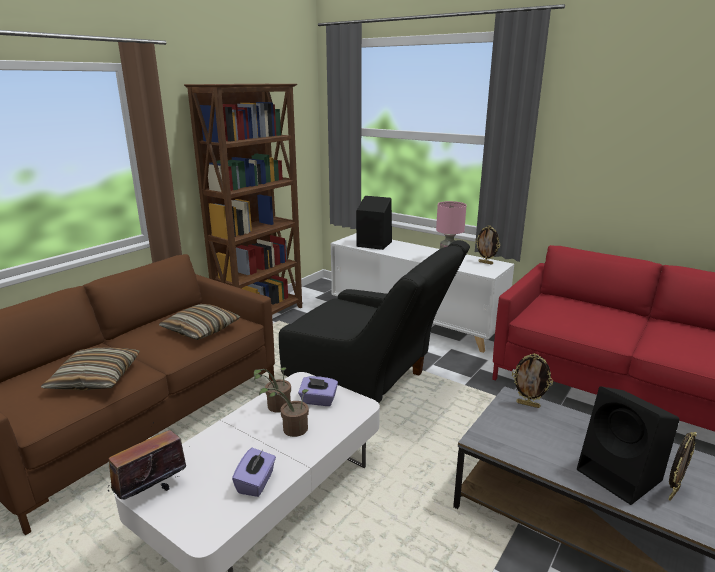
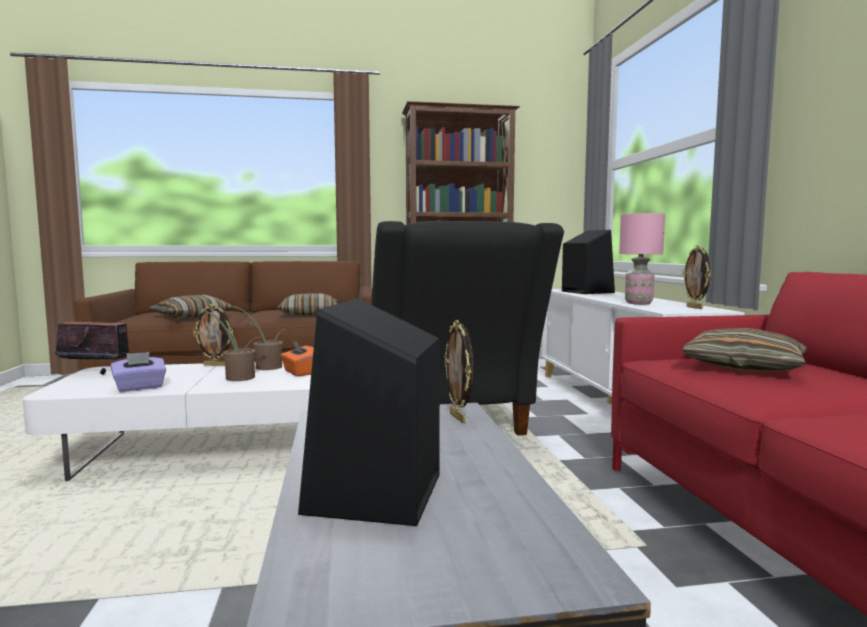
camera: 45 degrees right, 15 degrees down
(318, 400) = (300, 372): purple tissue box -> orange tissue box
(569, 314) = (744, 367): none -> pillow
(672, 493) = (390, 542): picture frame -> picture frame (215, 365)

